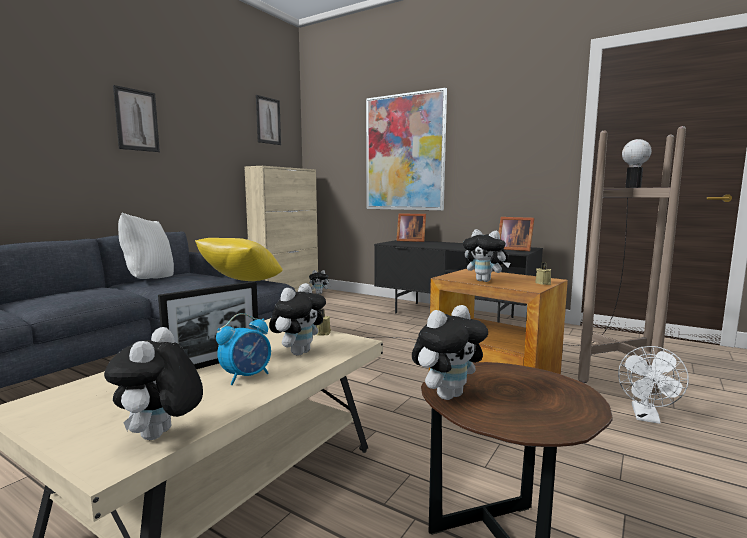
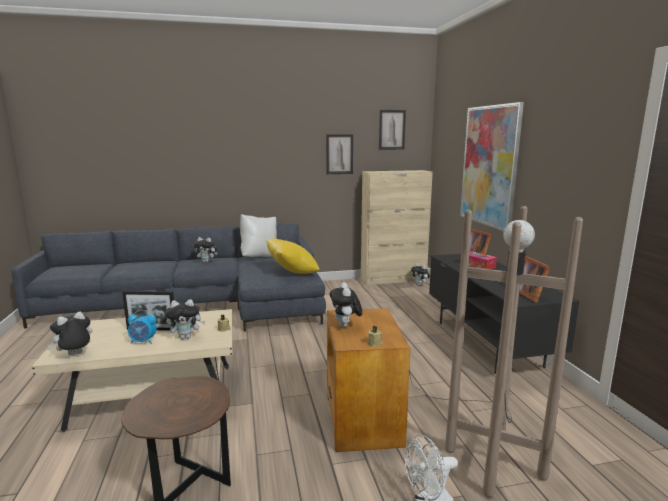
camera: 45 degrees right, 5 degrees up
(137, 120) = (274, 146): picture -> picture (339, 154)
(427, 243) = (477, 265): none -> tissue box
(447, 394) = (159, 388): plush toy -> plush toy (206, 261)

